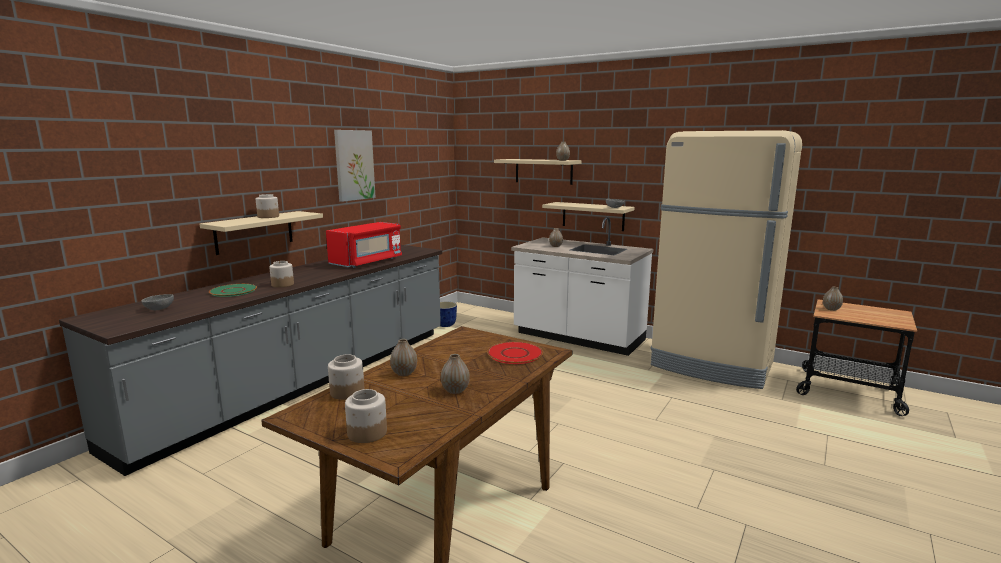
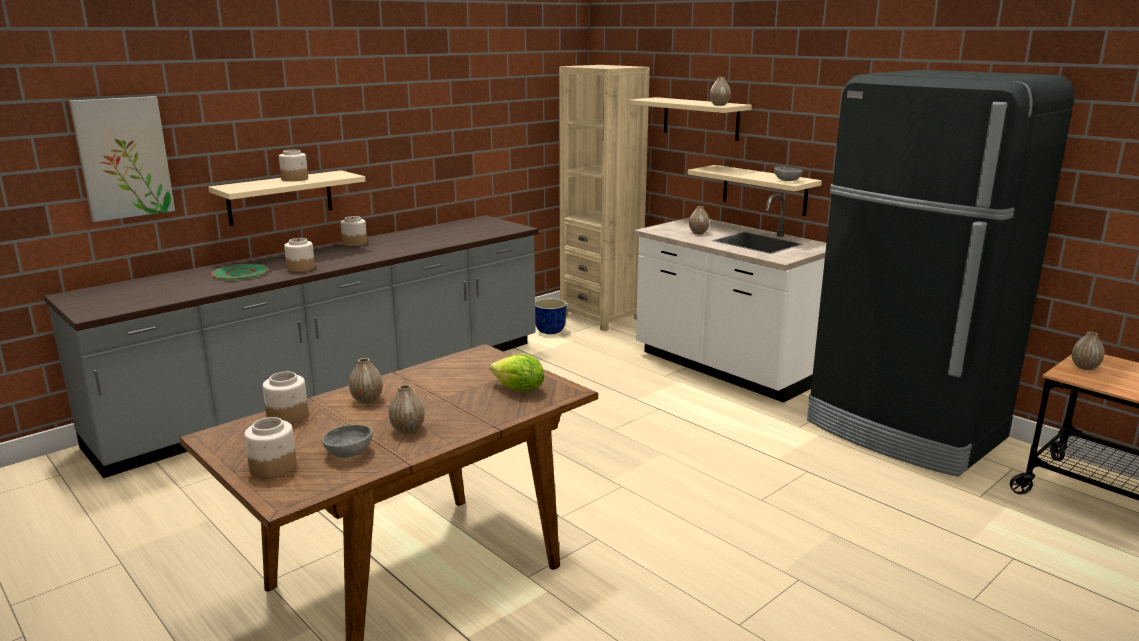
camera: 15 degrees right, 5 degrees up
(158, 309) = (147, 290): grey bowl -> grey bowl (348, 453)
(312, 266) = (354, 243): none -> jar
(354, 165) = (424, 107): picture -> picture (123, 158)
(367, 262) = (426, 241): red microwave -> none
(475, 313) = (601, 317): none -> beige bookcase
(515, 354) = (519, 390): red plate -> lettuce
(712, 365) = (904, 431): beige fridge -> black fridge

